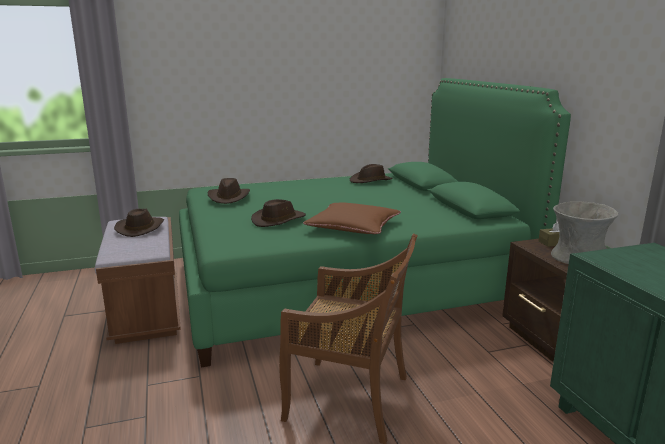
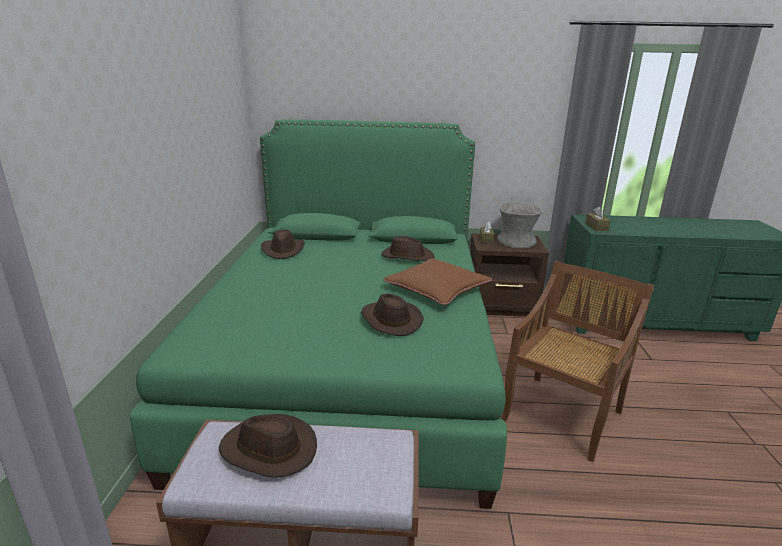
camera: 70 degrees left, 5 degrees up
(229, 197) = (267, 336): brown hat -> brown hat (407, 256)
(614, 256) = (596, 227): none -> brown tissue box

